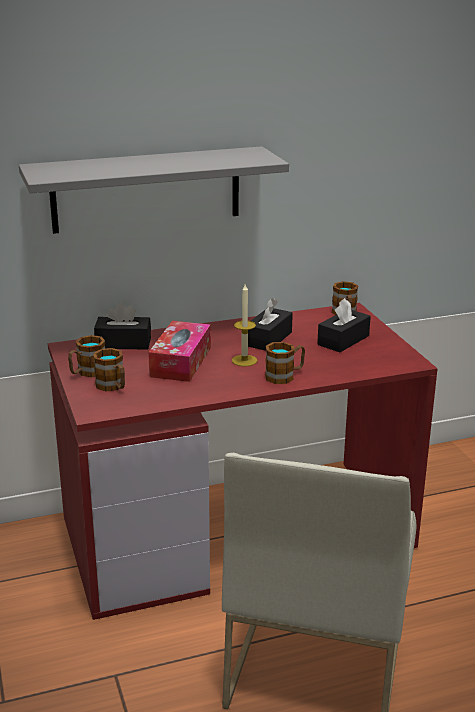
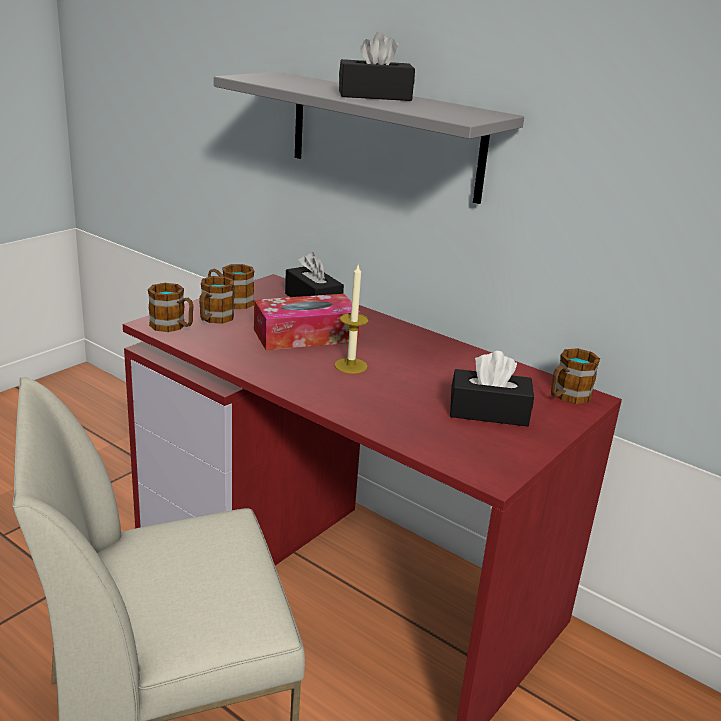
camera: 55 degrees right, 0 degrees up
(268, 339) = (424, 366): black tissue box -> black tissue box (374, 96)
(285, 376) = (340, 397): mug -> mug (173, 327)

